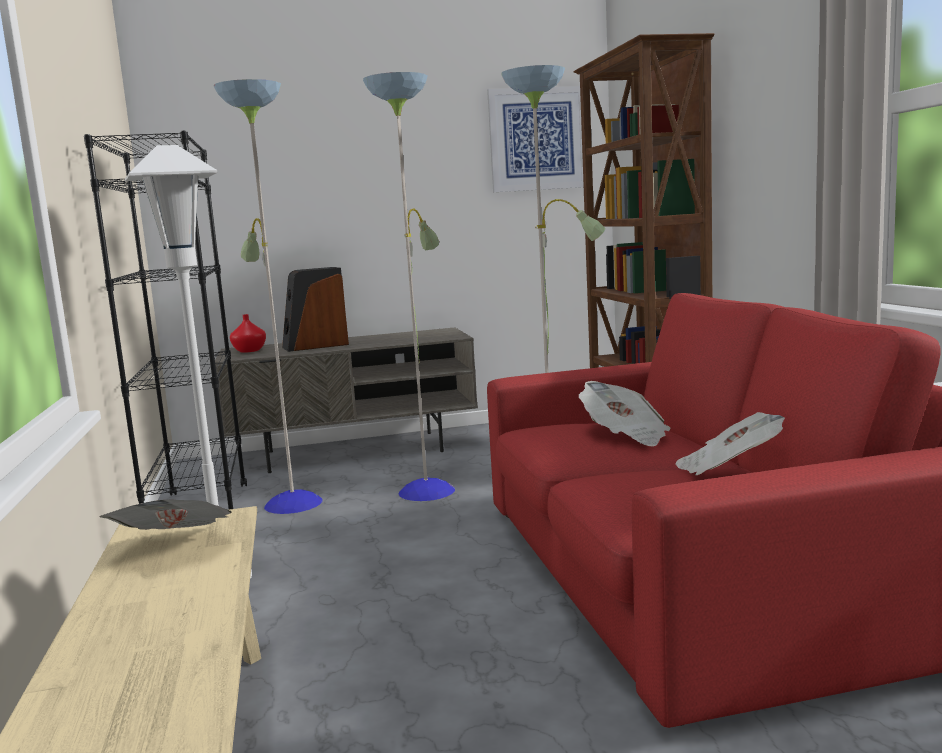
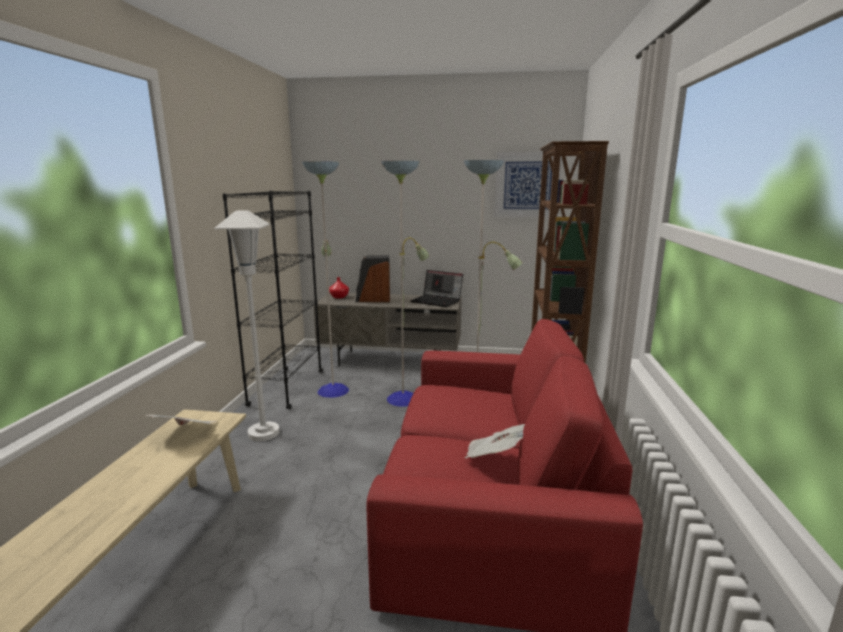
camera: 20 degrees right, 5 degrees up
(426, 335) = (437, 301): none -> laptop
(625, 436) = (475, 408): newspaper -> none

